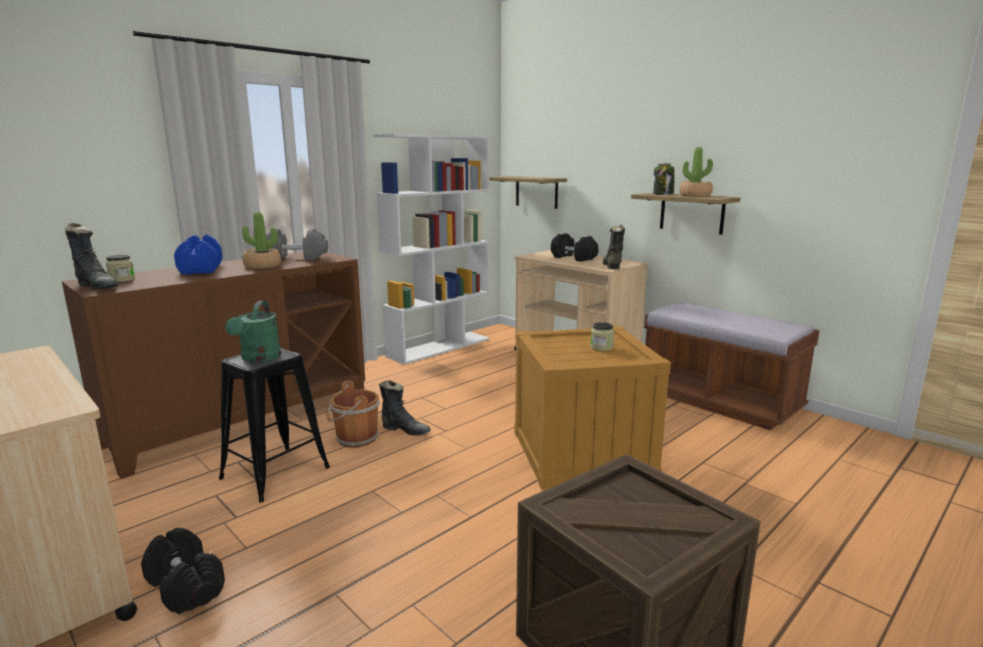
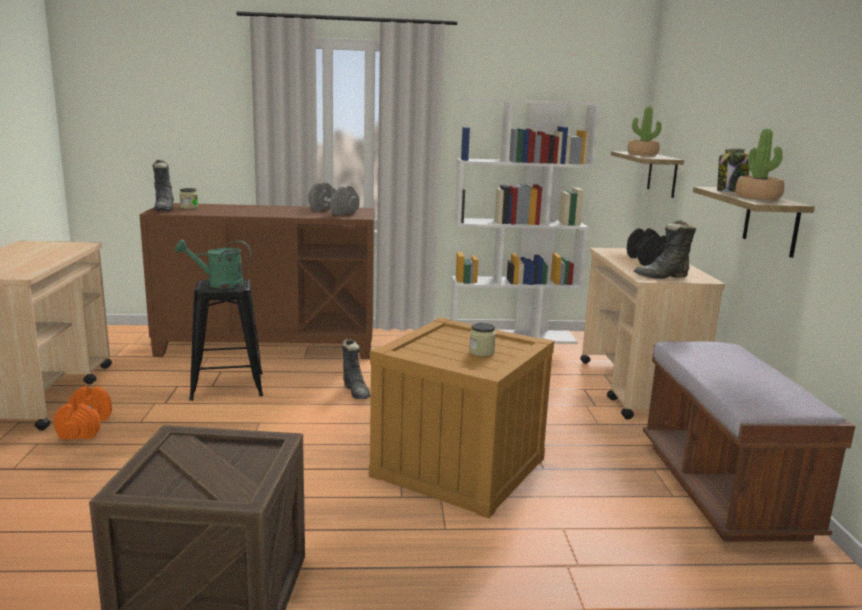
camera: 40 degrees right, 0 degrees up
(185, 586) = (85, 427): black dumbbell -> orange dumbbell
(200, 269) = (250, 208): blue dumbbell -> none
(258, 358) = (218, 284): green watering can -> green watering can turned 45 degrees clockwise
(262, 266) = (292, 213): potted plant -> potted plant (642, 154)
(355, 439) = (311, 384): brown bucket -> none
(611, 266) = (662, 277): black boot -> black boot turned 150 degrees counterclockwise

